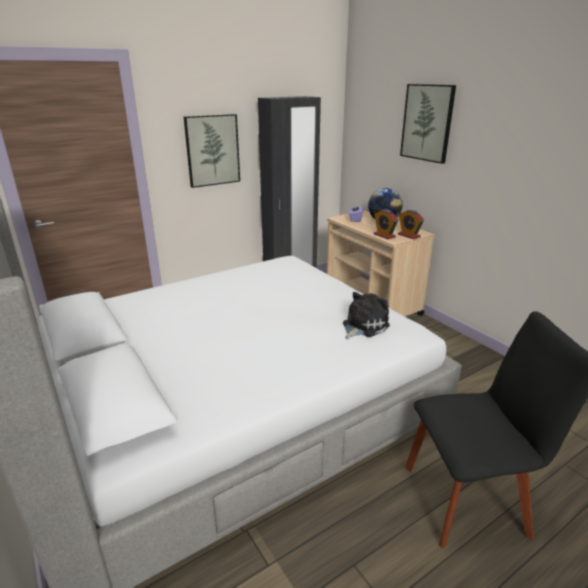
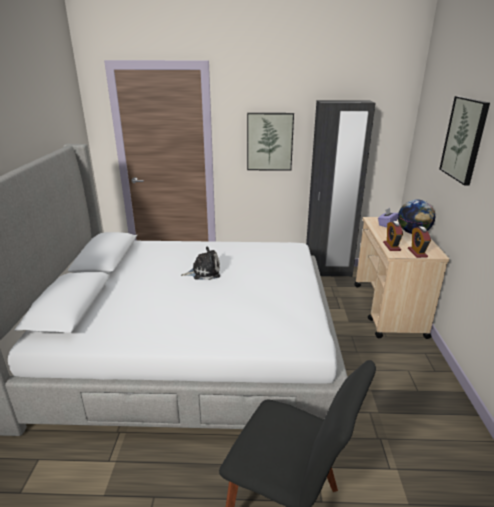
camera: 35 degrees right, 0 degrees up
(363, 326) = (275, 319): plush toy -> plush toy (204, 272)

